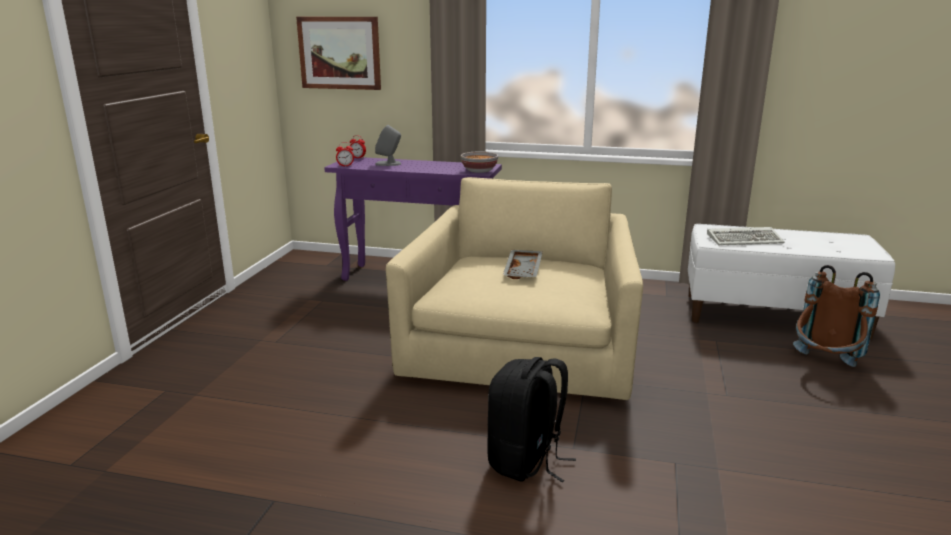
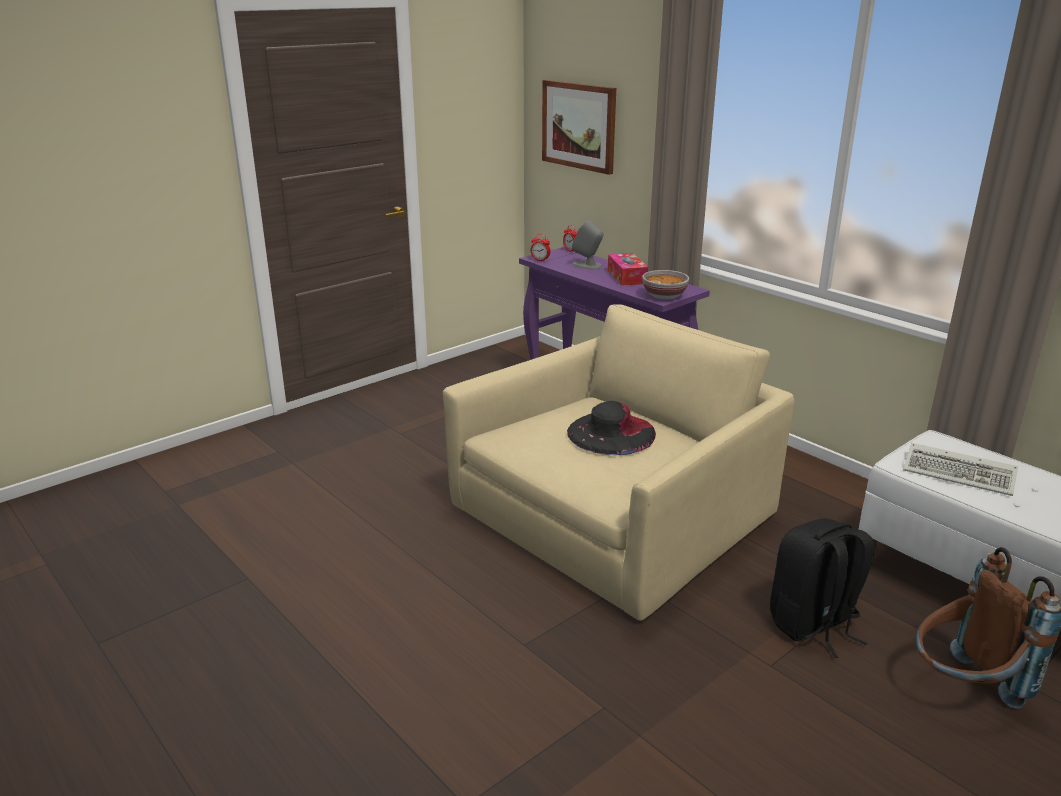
camera: 35 degrees right, 5 degrees up
(431, 165) = (626, 277): none -> tissue box
(524, 271) = (611, 433): grey tray -> black hat
(526, 461) = (466, 637): black backpack -> black backpack (814, 625)

